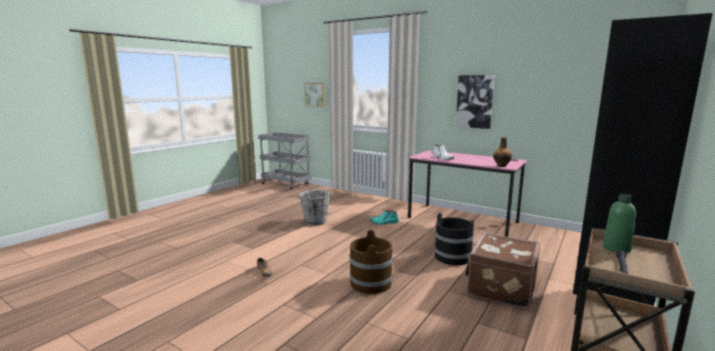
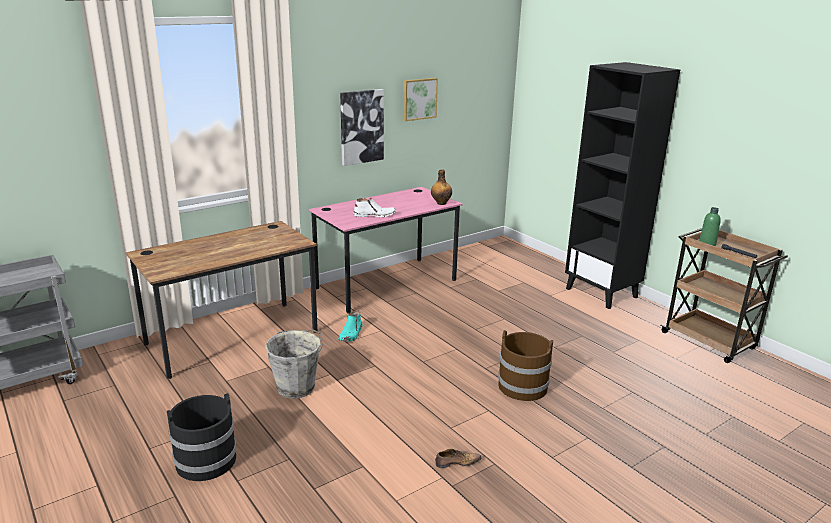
camera: 70 degrees left, 10 degrees up
(315, 94) = (45, 161): picture -> picture (418, 99)
(351, 202) = (232, 337): none -> brown desk
(453, 257) = (484, 322): black bucket -> black bucket (206, 460)
(500, 288) = (559, 321): brown suitcase -> none

